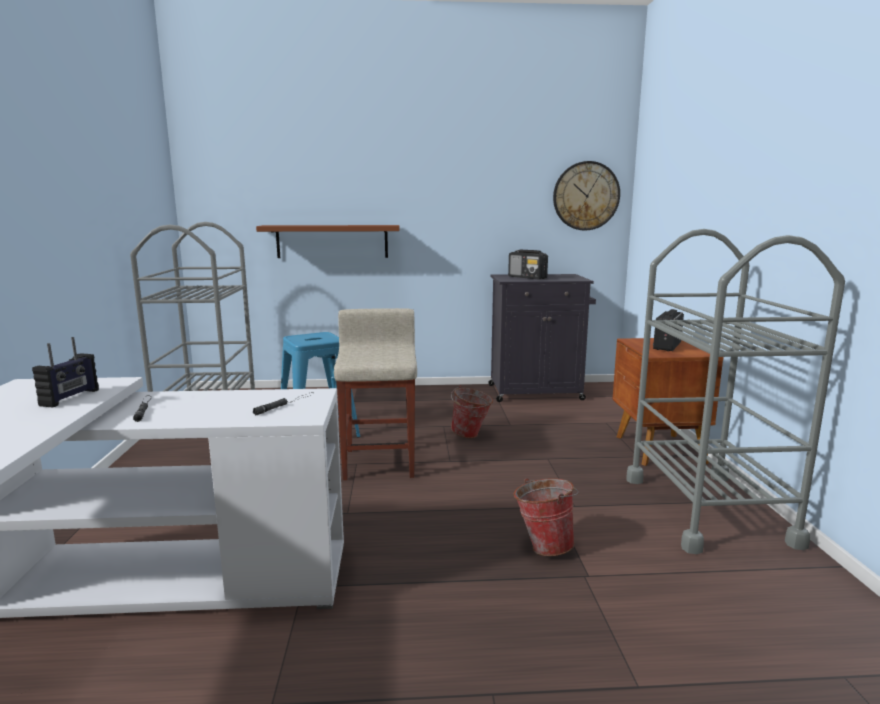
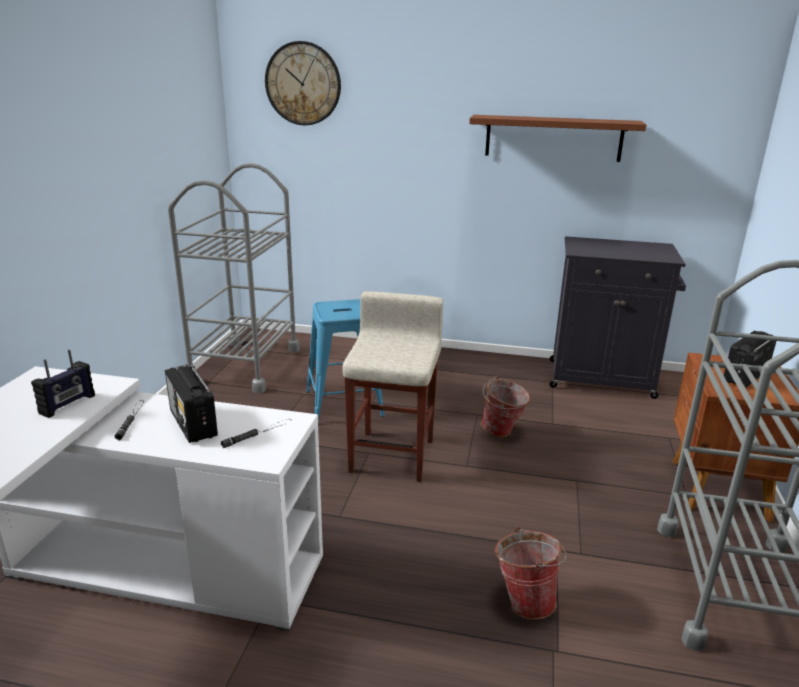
camera: 15 degrees right, 10 degrees up
(332, 241) = (386, 185): brown shelf -> brown shelf (553, 138)
(527, 277) = (605, 248): radio -> radio (193, 424)
(586, 196) = (700, 148): wall clock -> wall clock (303, 84)

